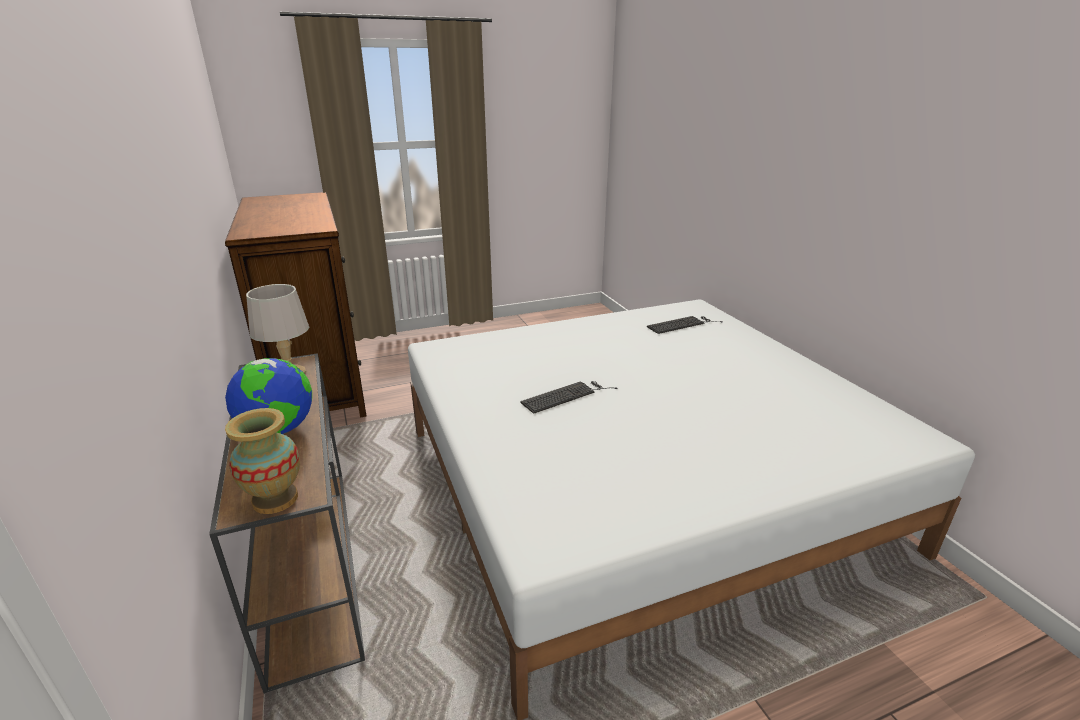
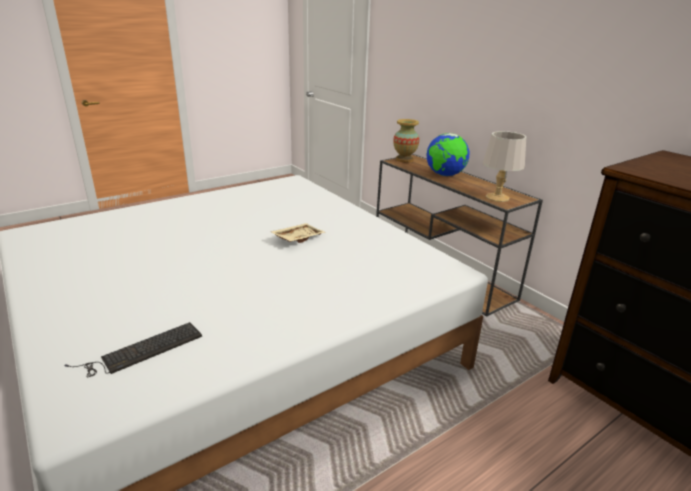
camera: 165 degrees right, 0 degrees up
(566, 395) = (297, 238): keyboard -> beige tray

